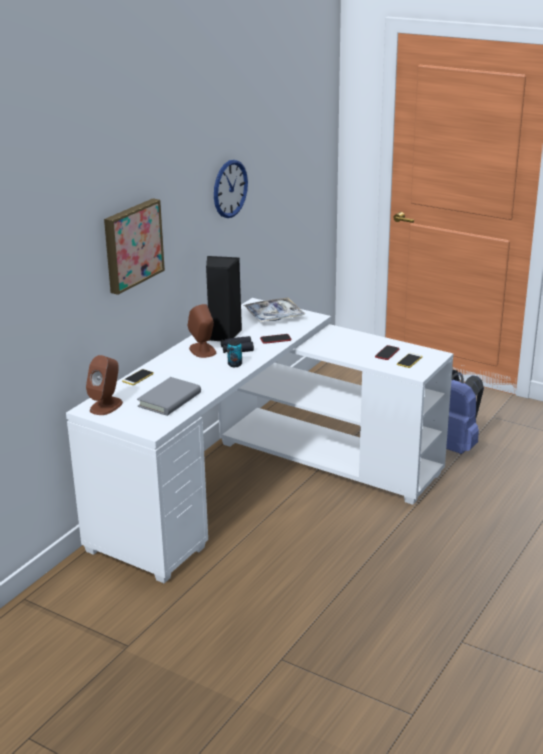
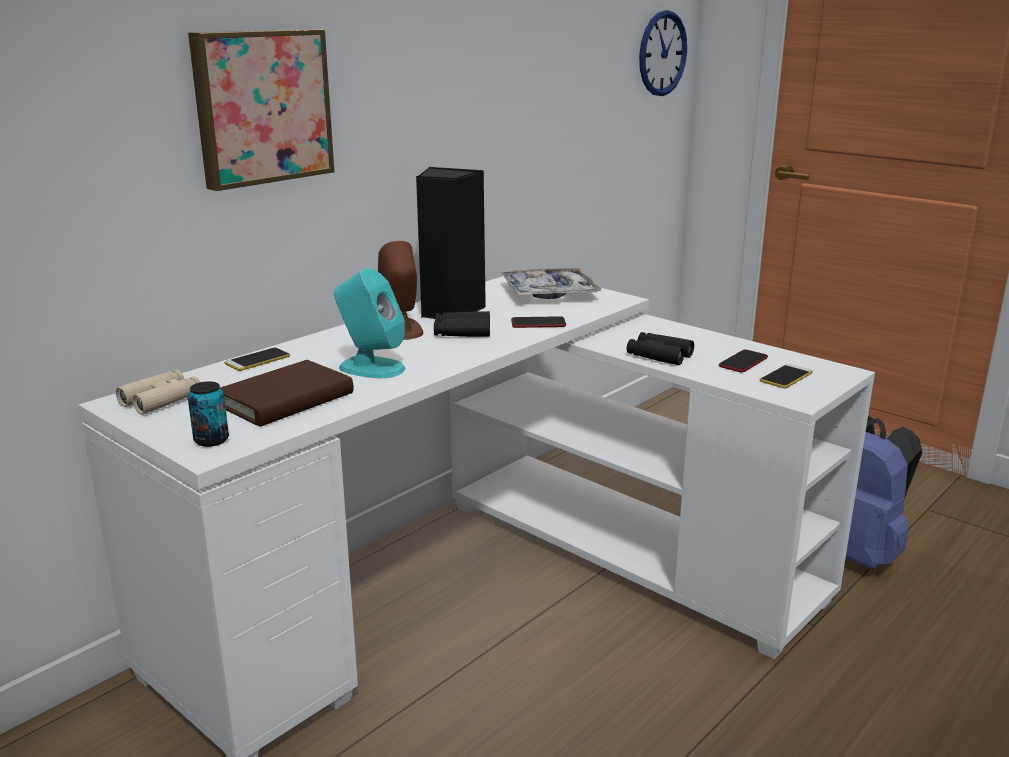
camera: 10 degrees right, 5 degrees down
(106, 406) = (161, 400): brown speaker -> beige binoculars
(169, 400) = (286, 400): grey book -> brown book
(200, 377) = (371, 368): none -> turquoise speaker
(230, 188) = (488, 67): wall clock -> wall clock (662, 53)
(235, 364) = (445, 354): can -> can (211, 440)
(343, 353) = (659, 355): none -> black binoculars

